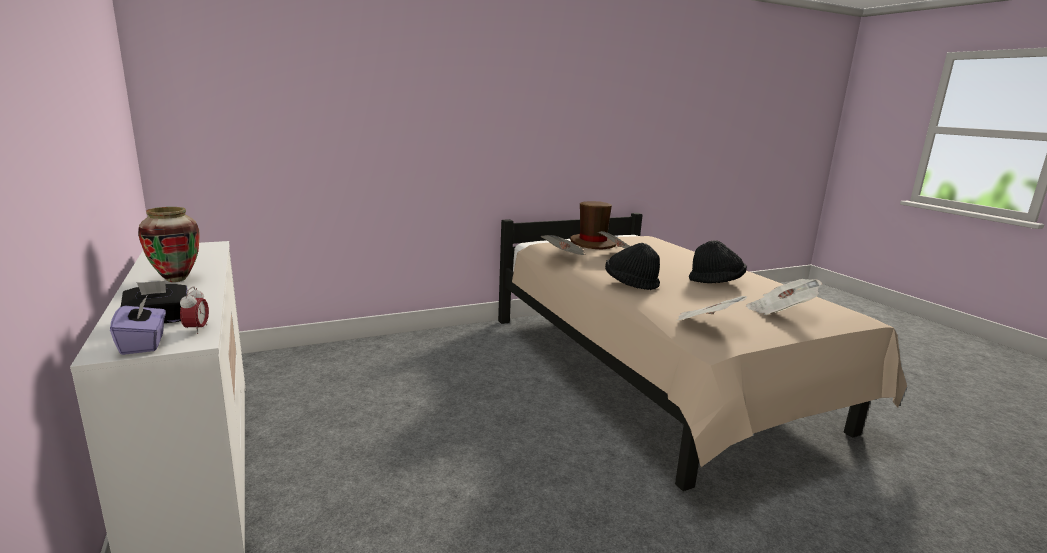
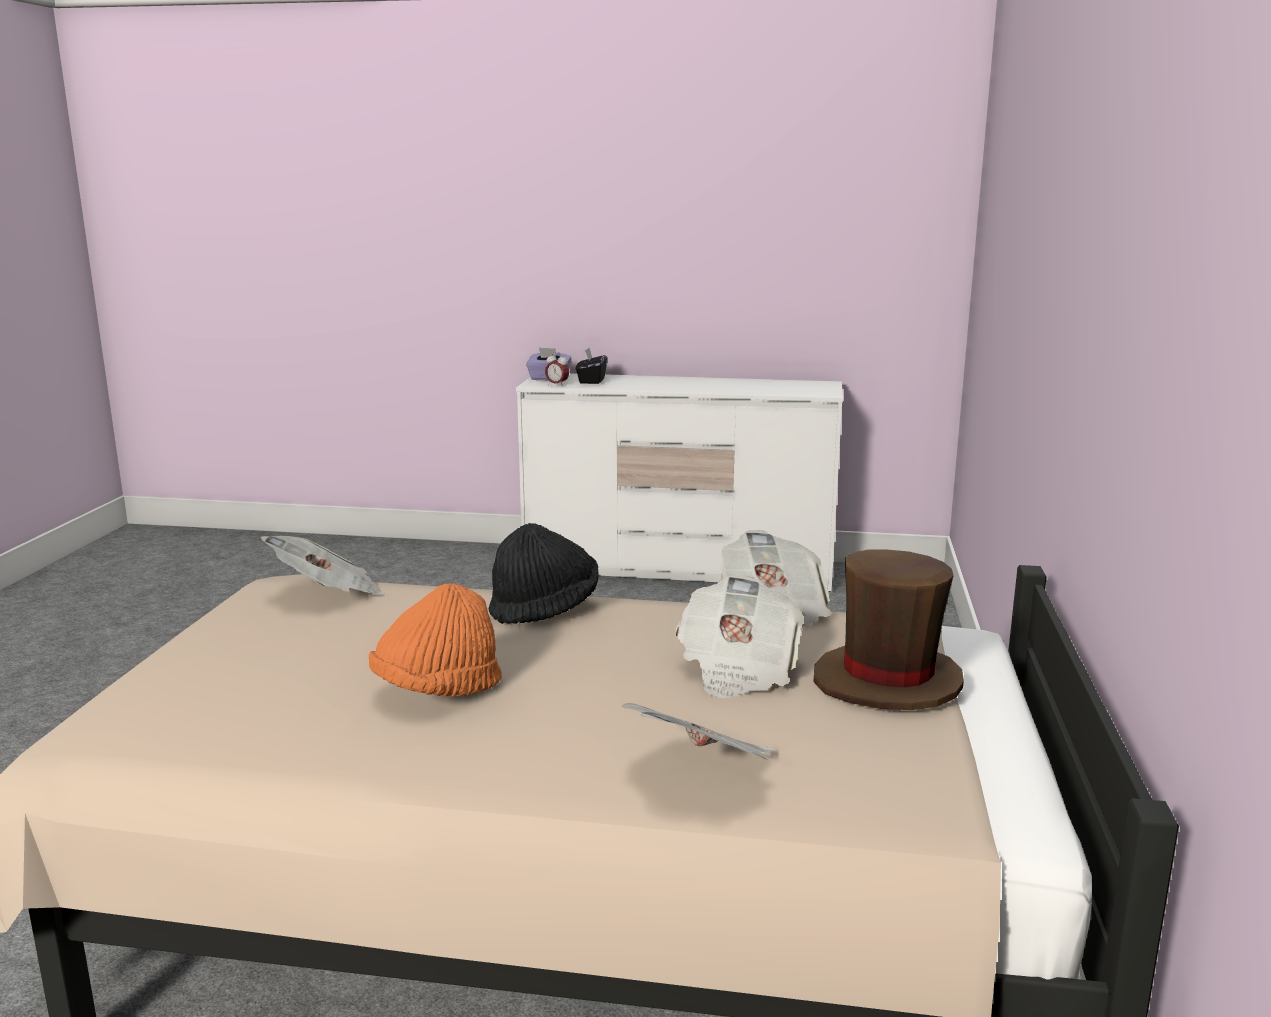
camera: 125 degrees right, 0 degrees up
(176, 279) = (695, 384): vase -> none
(716, 282) = (437, 690): black hat -> orange hat
(779, 312) = (243, 667): newspaper -> newspaper (705, 769)

